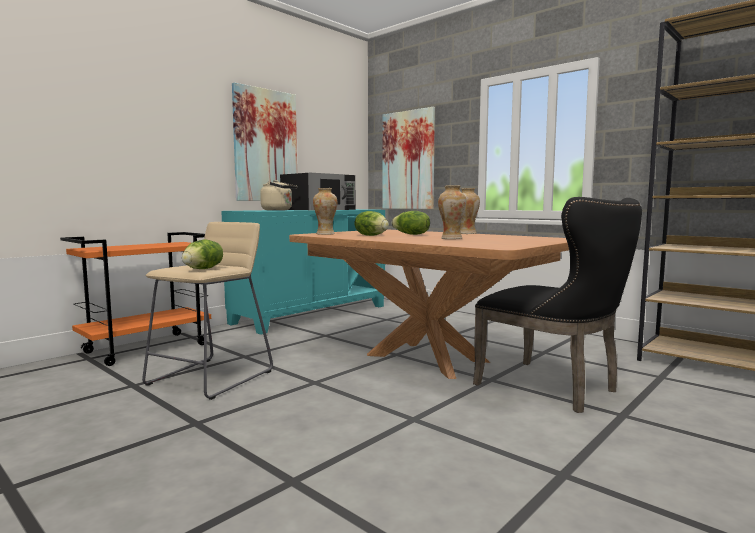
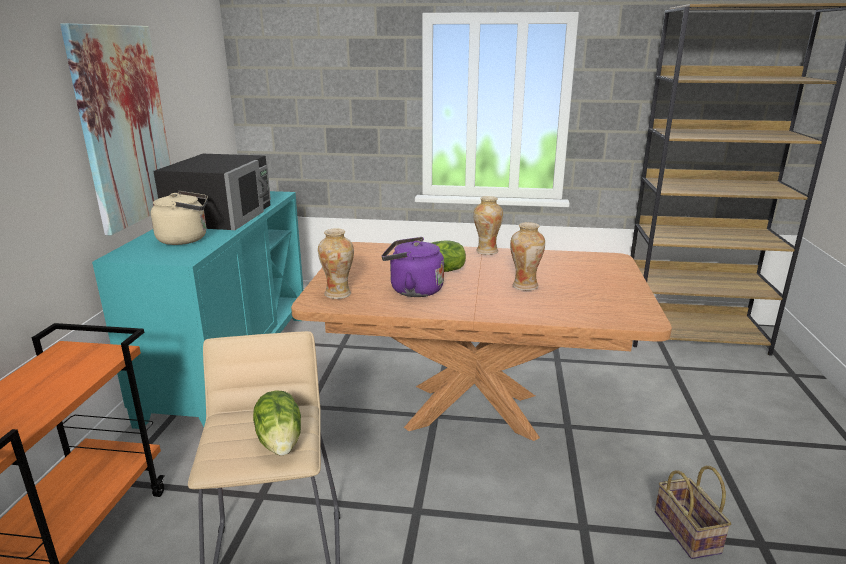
camera: 35 degrees left, 15 degrees up
(371, 235) = (412, 290): lettuce -> purple kettle
(408, 160) = (308, 114): picture -> none
(499, 447) = (689, 533): none -> basket
(555, 388) = (627, 418): black chair -> none

